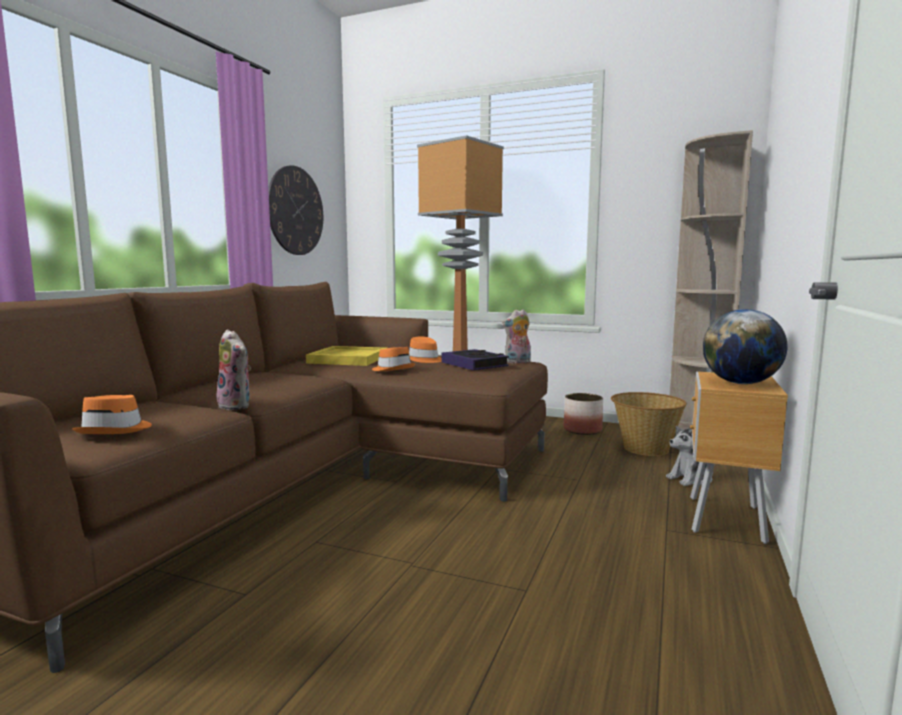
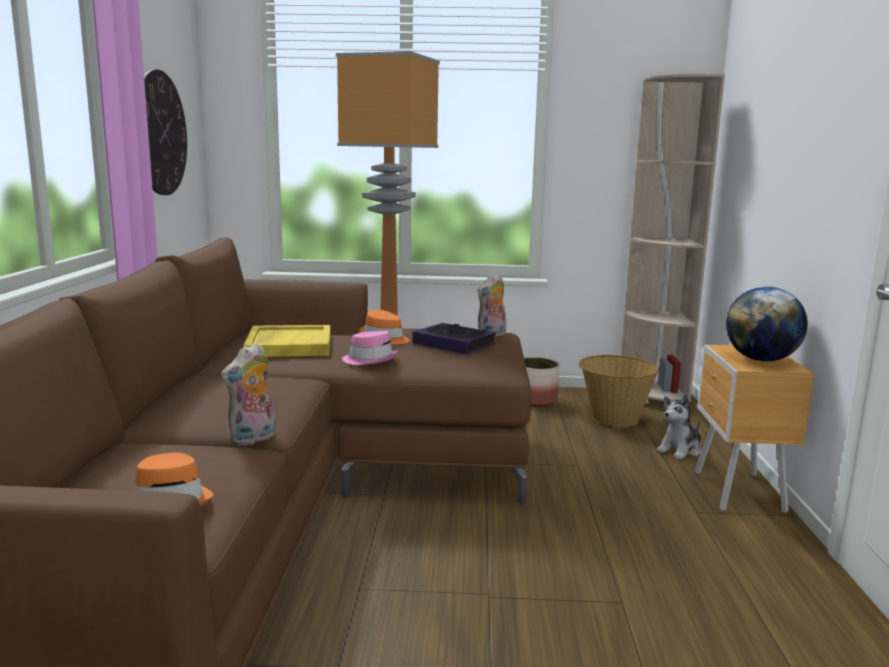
camera: 20 degrees left, 5 degrees up
(237, 405) = (253, 439): plush toy -> plush toy turned 105 degrees clockwise
(393, 369) = (370, 359): orange hat -> pink hat

